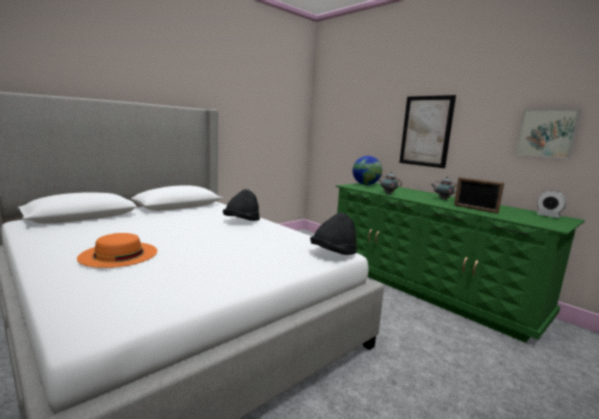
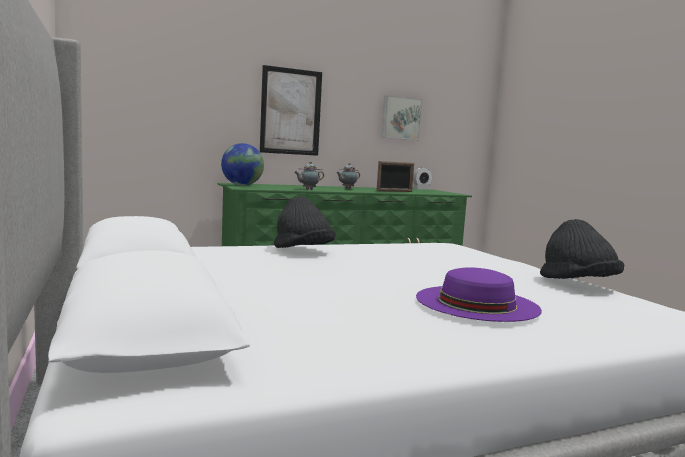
camera: 70 degrees left, 5 degrees down
(119, 254) = (476, 303): orange hat -> purple hat
(333, 253) = (455, 245): black hat -> black hat (577, 284)

